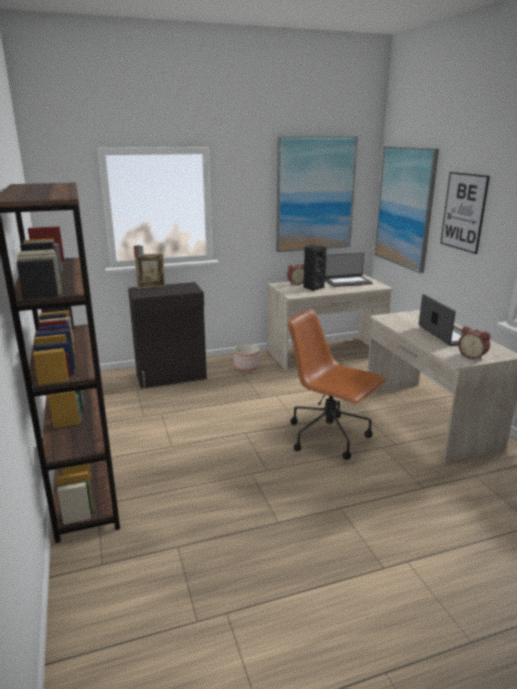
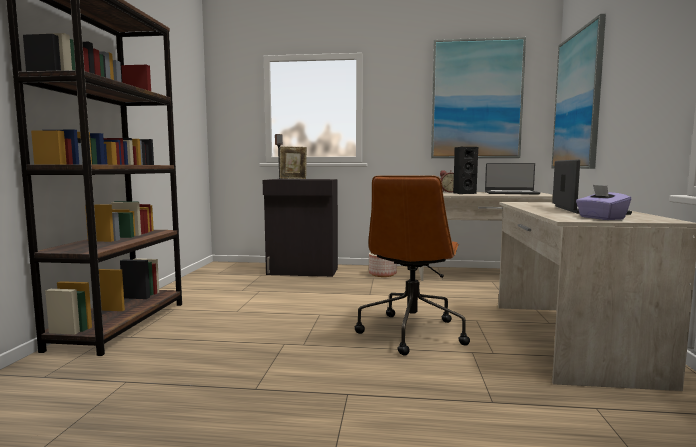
camera: 25 degrees right, 15 degrees down
(329, 437) = (411, 332): brown office chair -> brown office chair turned 135 degrees counterclockwise
(463, 212) = (631, 70): picture -> none
(472, 356) = (601, 218): alarm clock -> purple tissue box

